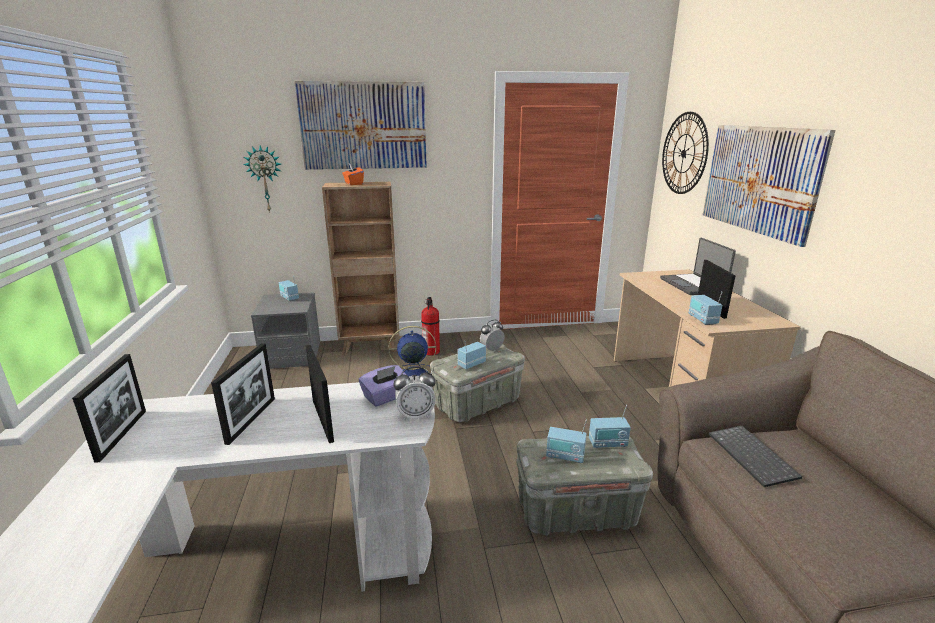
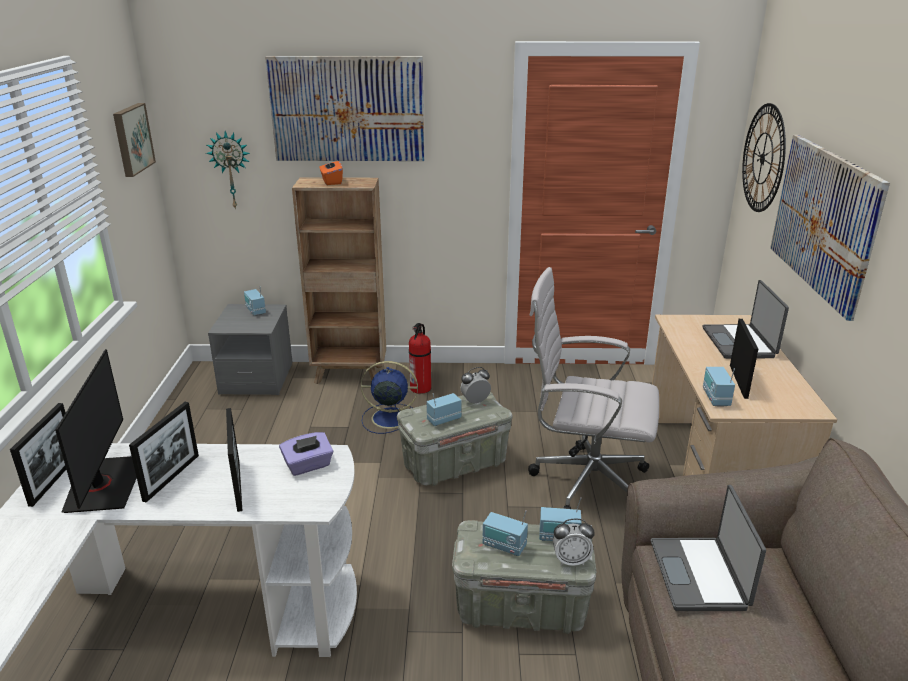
camera: 10 degrees right, 5 degrees up
(178, 147) = (131, 139): none -> picture
(180, 433) = (104, 485): none -> monitor
(416, 415) = (330, 490): alarm clock -> alarm clock (571, 560)
(586, 407) = (584, 482): none -> white office chair
(753, 457) = (700, 575): keyboard -> laptop

